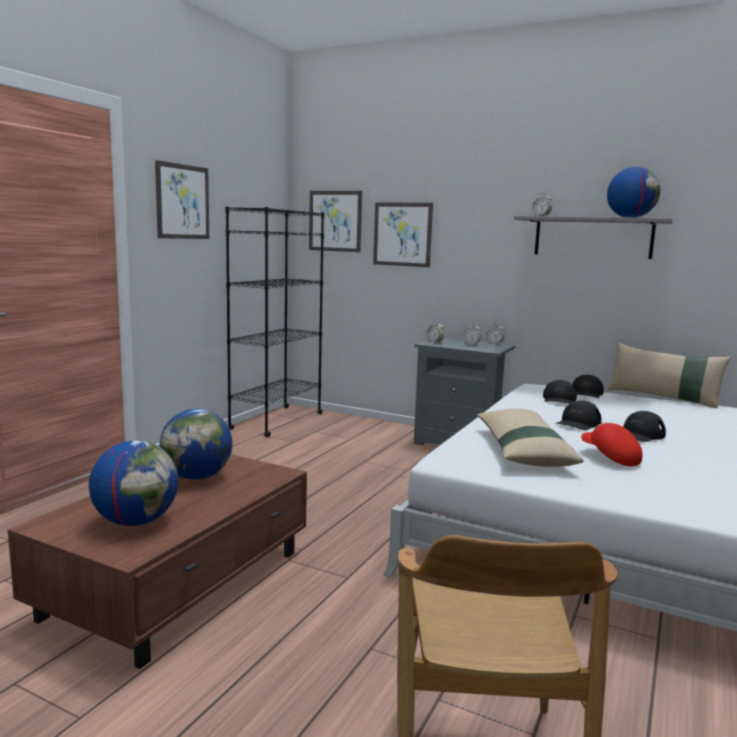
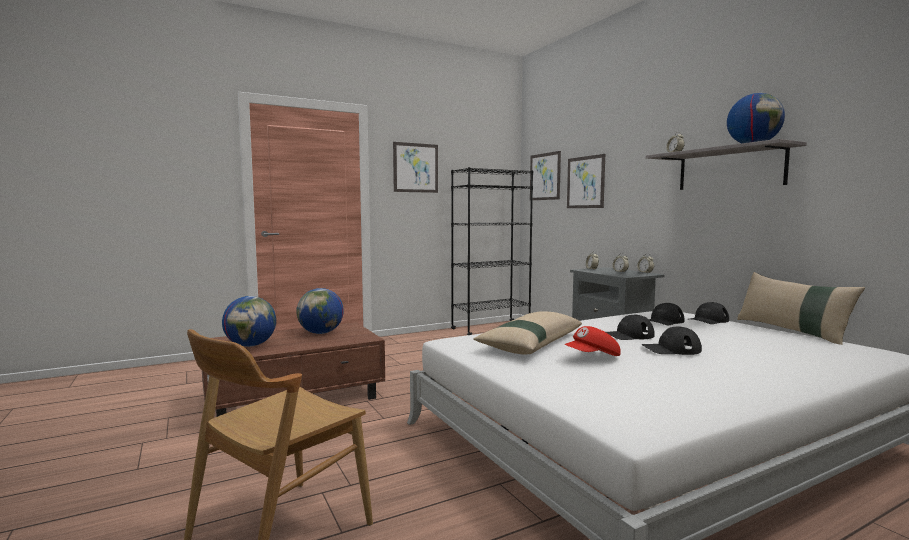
camera: 35 degrees right, 5 degrees down
(609, 457) = (592, 357): red cap -> red cap turned 120 degrees counterclockwise

